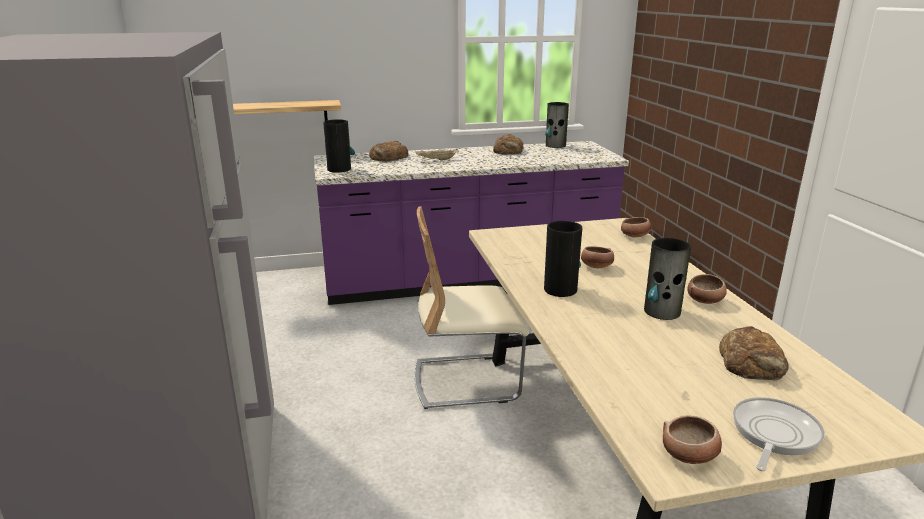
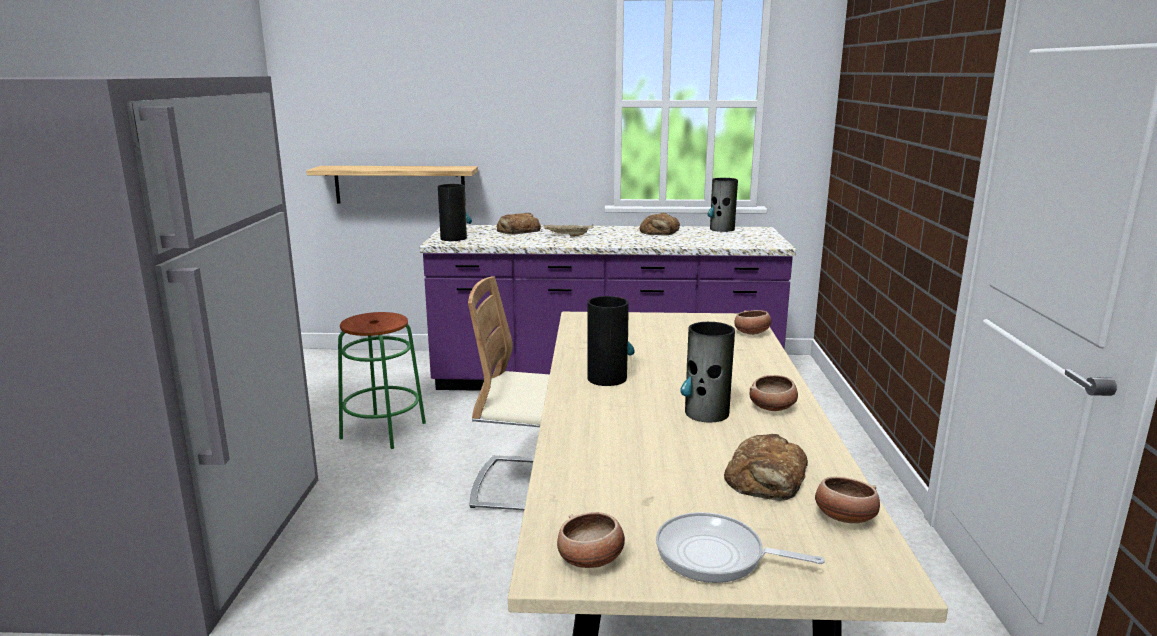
camera: 15 degrees right, 5 degrees down
(304, 349) = (383, 430): none -> green stool
(596, 267) = (672, 360): bowl -> bowl (844, 518)
(773, 434) = (716, 556): frying pan -> frying pan turned 120 degrees counterclockwise

